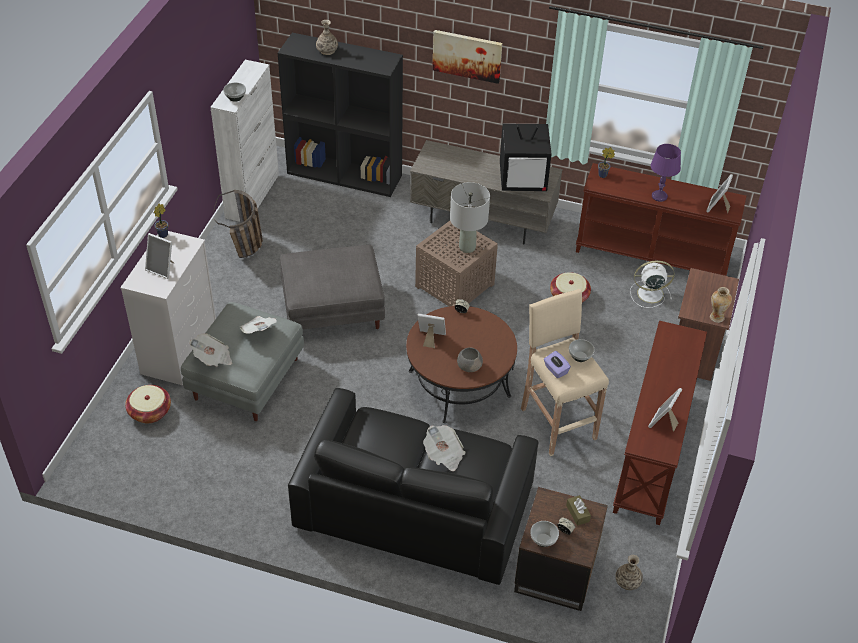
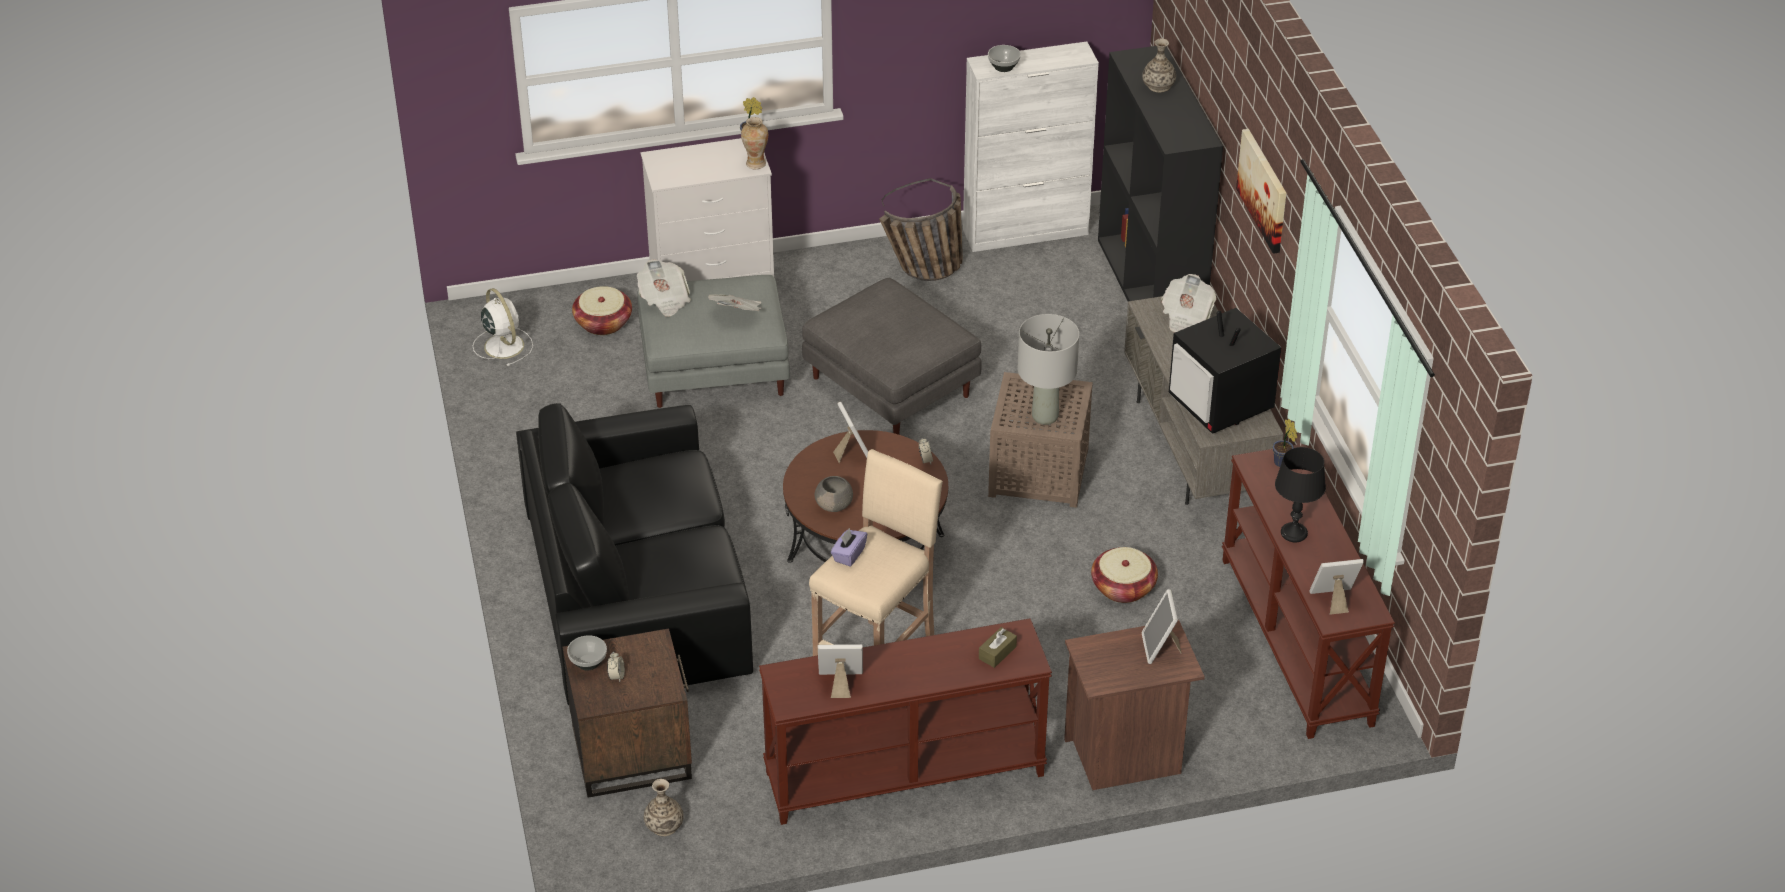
camera: 60 degrees right, 5 degrees down
(162, 268) = (695, 166): picture frame -> picture frame (1160, 648)
(444, 455) = (674, 543): newspaper -> newspaper (1186, 316)
(577, 513) = (652, 677): brown tissue box -> brown tissue box (997, 653)
(579, 357) = (892, 568): bowl -> none
(649, 294) = (1210, 665): white fan -> white fan (503, 345)
(659, 196) = (1294, 533): purple table lamp -> black table lamp
(716, 317) = (1098, 677): vase -> vase (755, 163)

